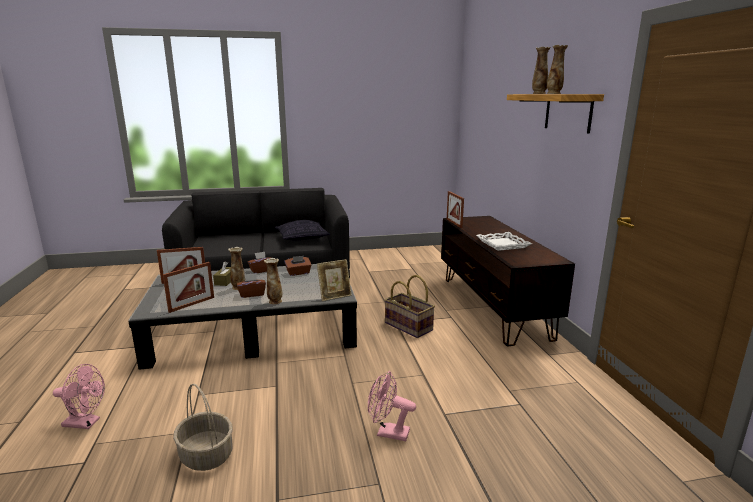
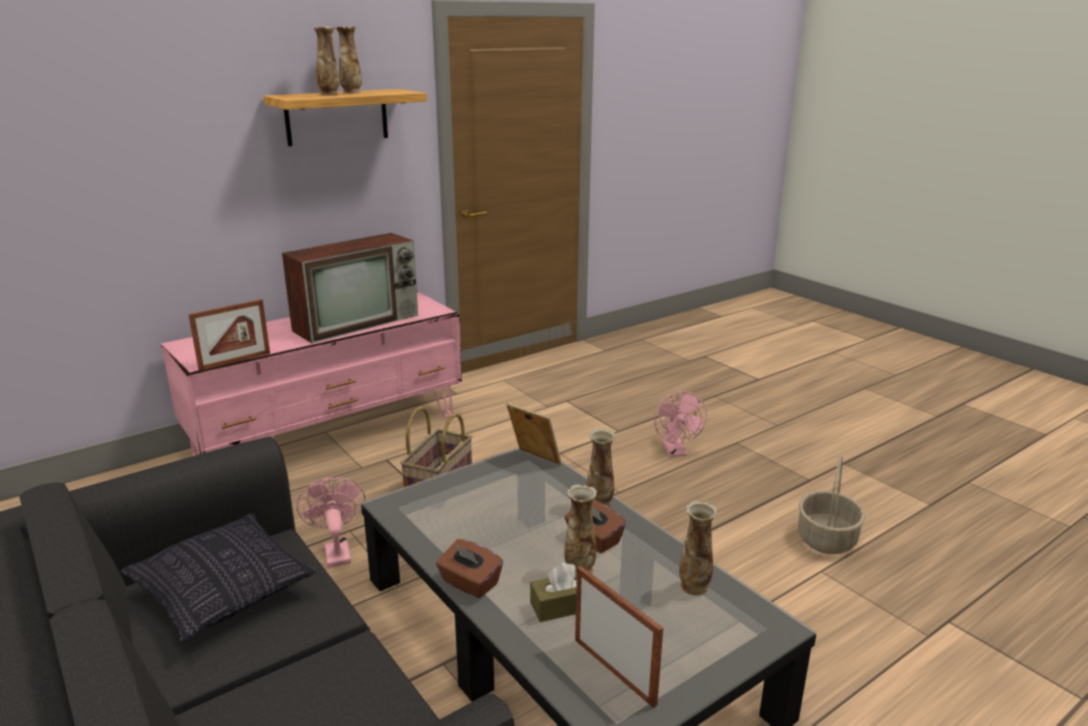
camera: 115 degrees left, 5 degrees up
(86, 423) = (926, 675): pink fan -> pink fan (336, 551)
(192, 304) = (694, 587): picture frame -> vase
(298, 273) = (456, 529): brown tissue box -> none
(492, 306) = (330, 434): brown tv stand -> pink tv stand
(503, 244) = (358, 322): white tray -> television

